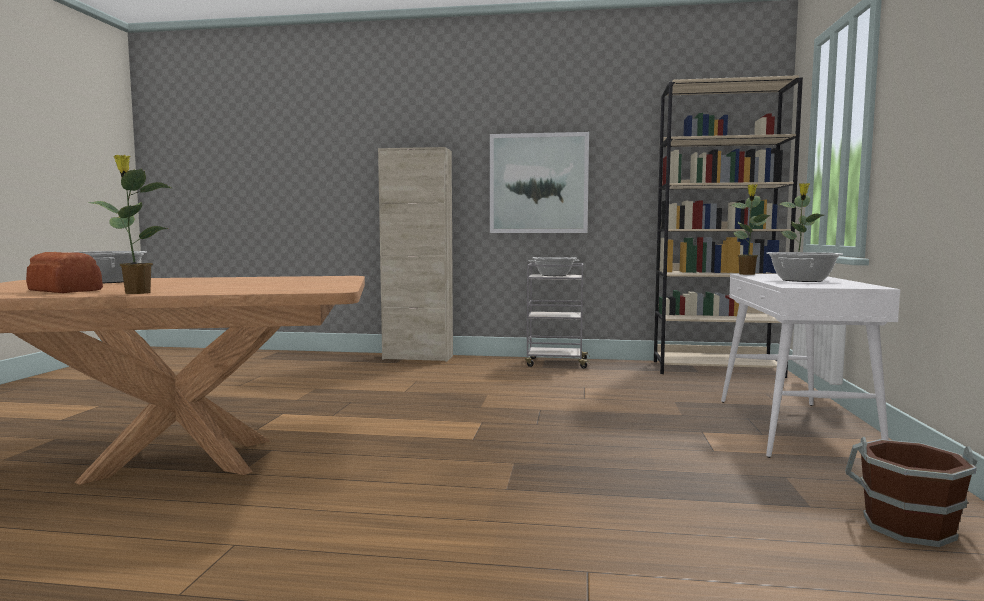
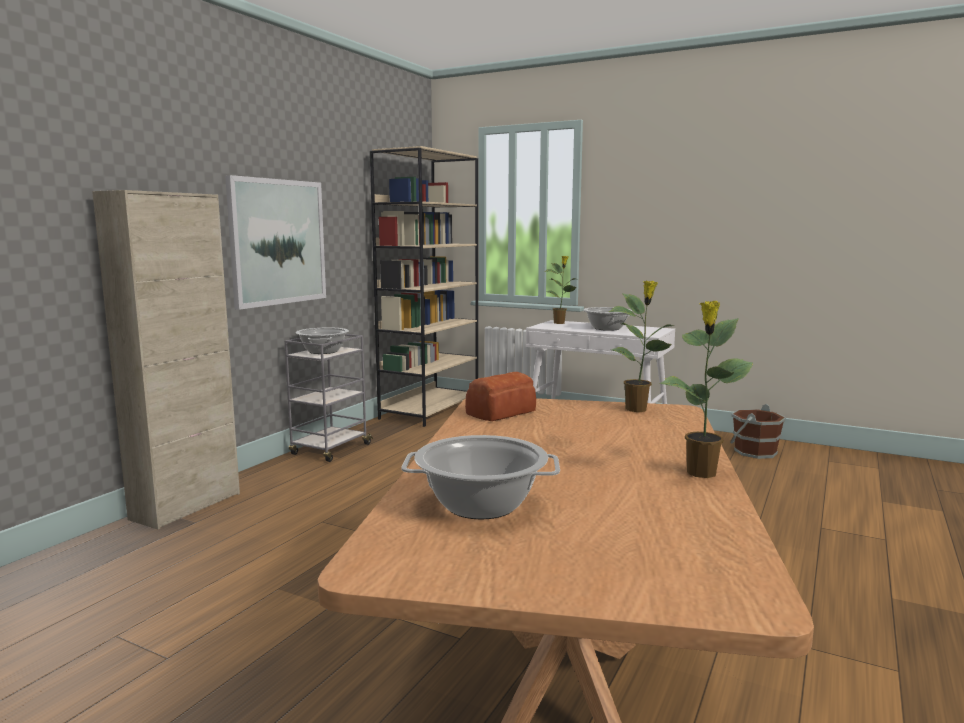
camera: 70 degrees left, 5 degrees up
(64, 290) = (660, 512): bread -> bread (502, 412)
(747, 274) = (541, 327): potted plant -> potted plant (638, 409)

